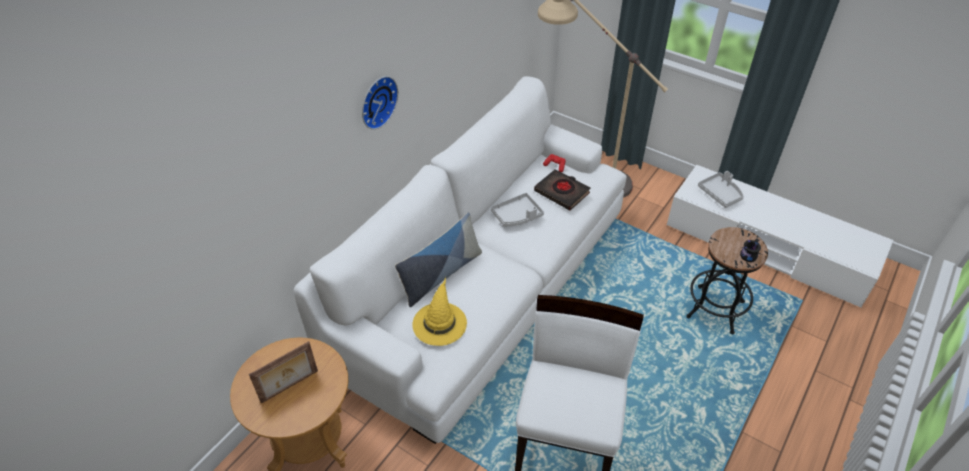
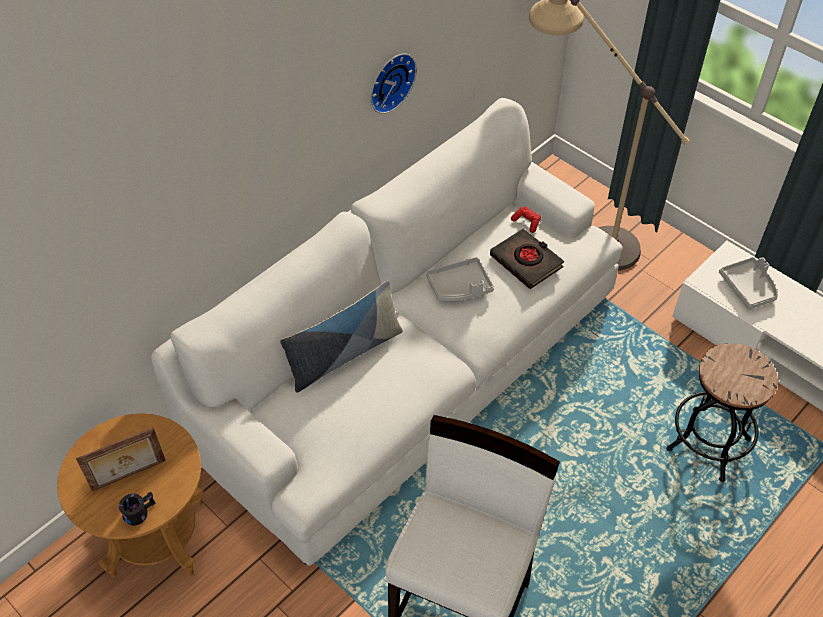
camera: 10 degrees right, 5 degrees up
(376, 101) = (277, 133): wall clock -> wall clock (389, 81)
(439, 322) = (328, 418): yellow hat -> none
(748, 254) = (749, 385): black mug -> black mug (138, 511)

